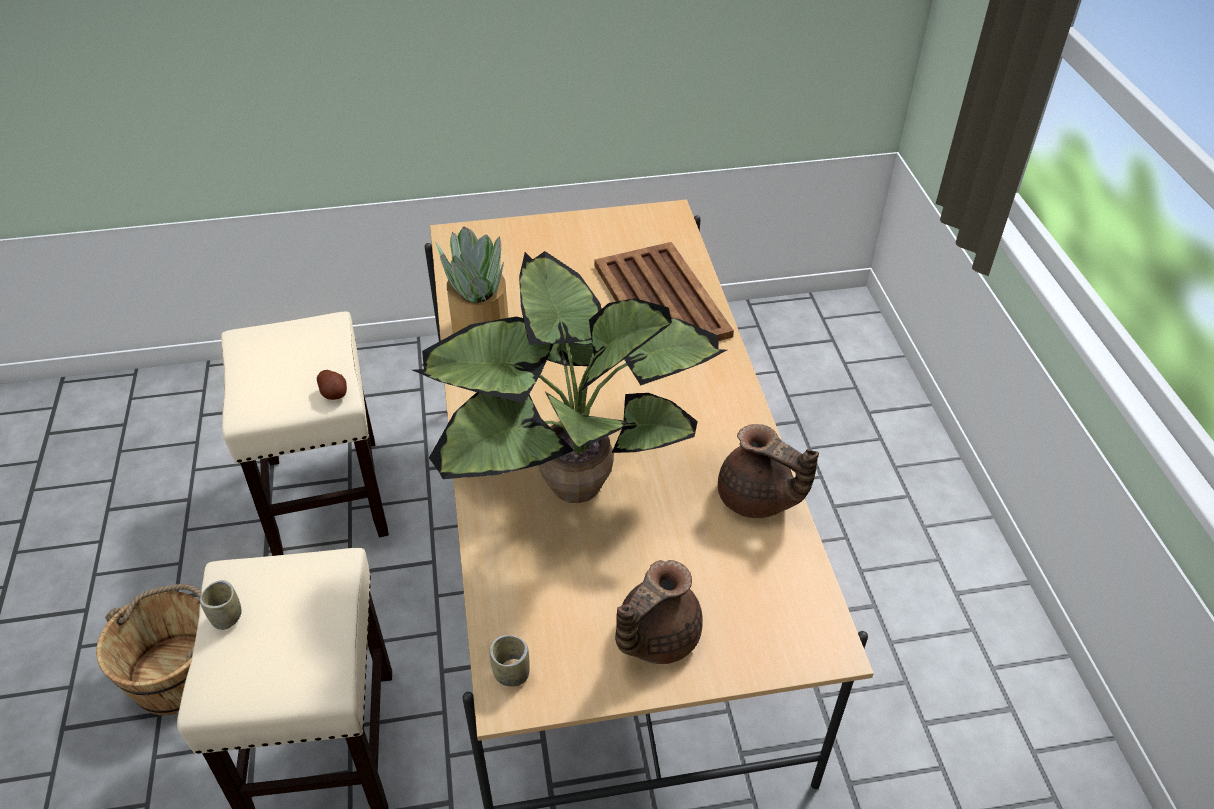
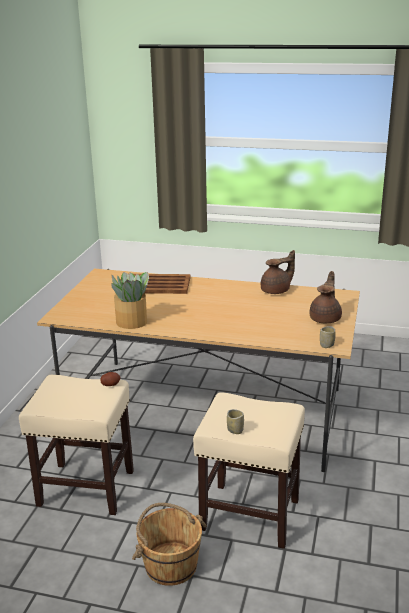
camera: 65 degrees left, 20 degrees down
(570, 477) = (238, 319): potted plant -> none
(655, 637) = (326, 318): brown teapot -> brown teapot turned 135 degrees counterclockwise

